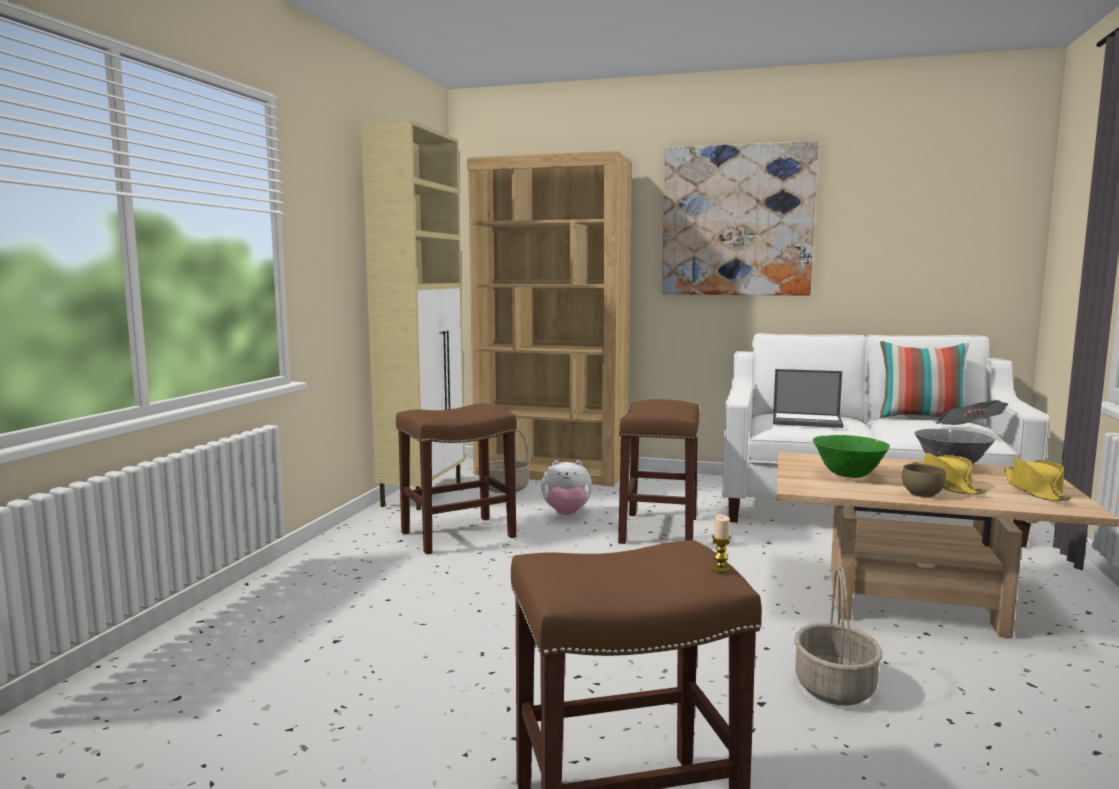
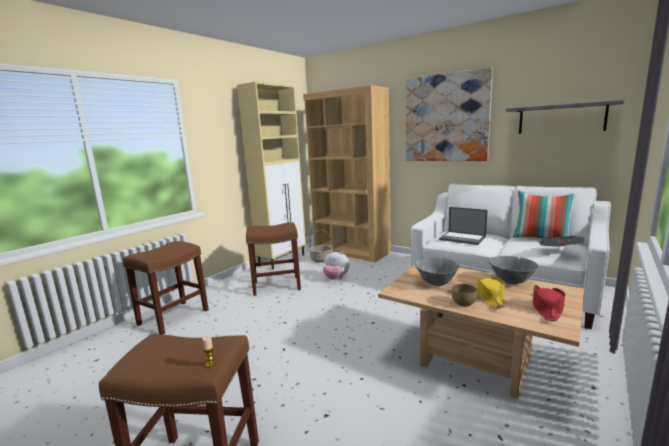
camera: 20 degrees right, 5 degrees up
(658, 530) = (373, 292): brown stool -> brown stool (174, 317)
(835, 688) = (375, 413): basket -> none
(848, 476) = (436, 283): green bowl -> grey bowl
(924, 230) = (561, 118): none -> grey shelf
(1035, 490) = (547, 308): yellow hat -> red hat

